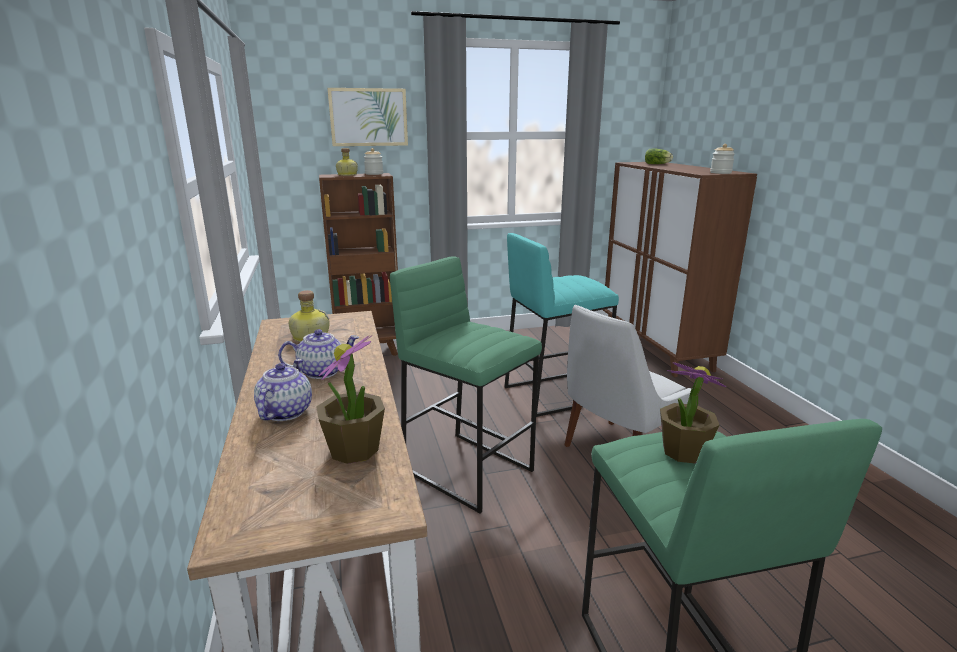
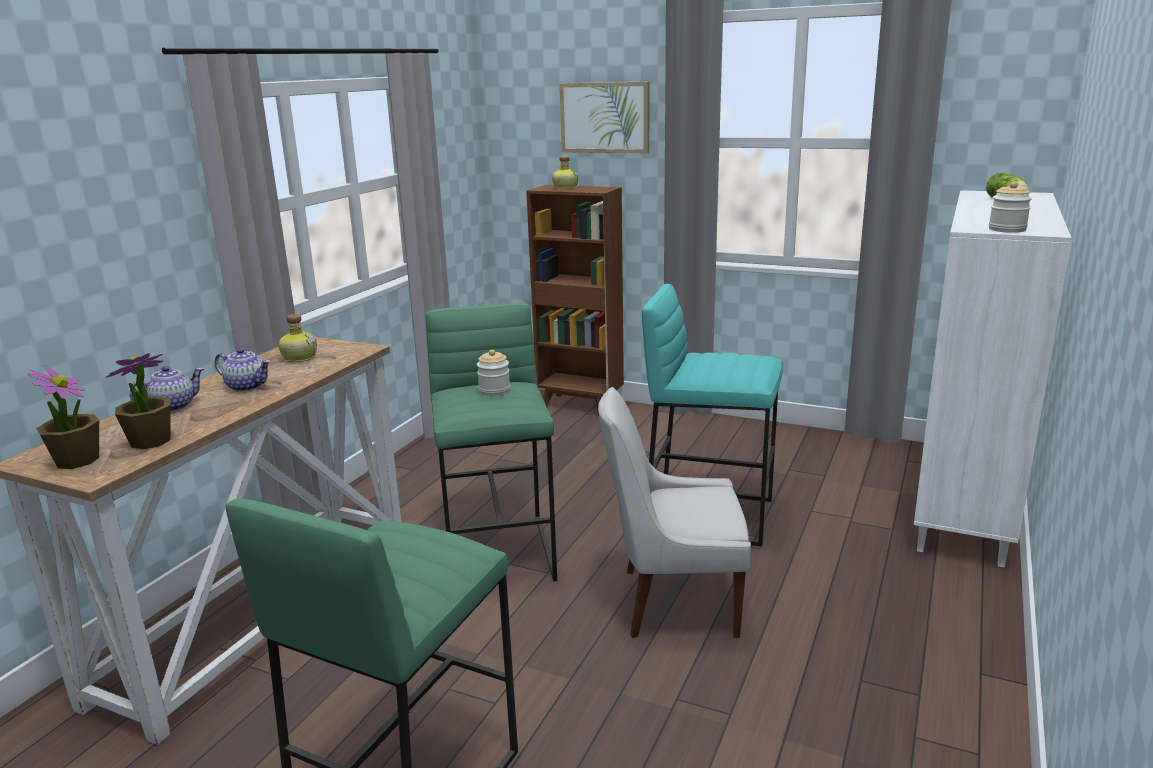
camera: 40 degrees right, 0 degrees up
(374, 174) = (597, 188): jar -> jar (494, 390)
(656, 347) = (964, 504): brown cabinet -> white cabinet
(683, 451) = (400, 545): potted plant -> potted plant (77, 460)

